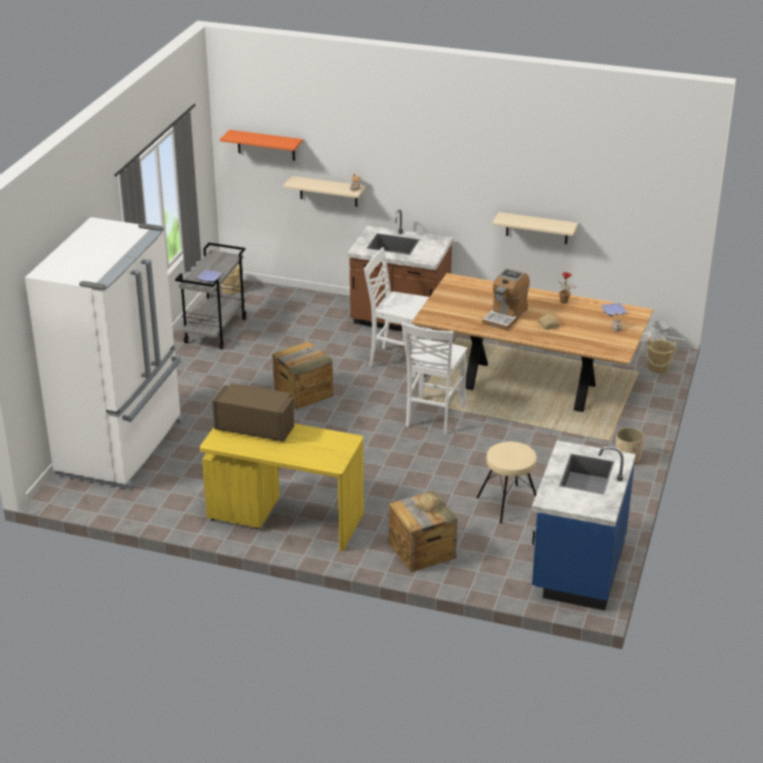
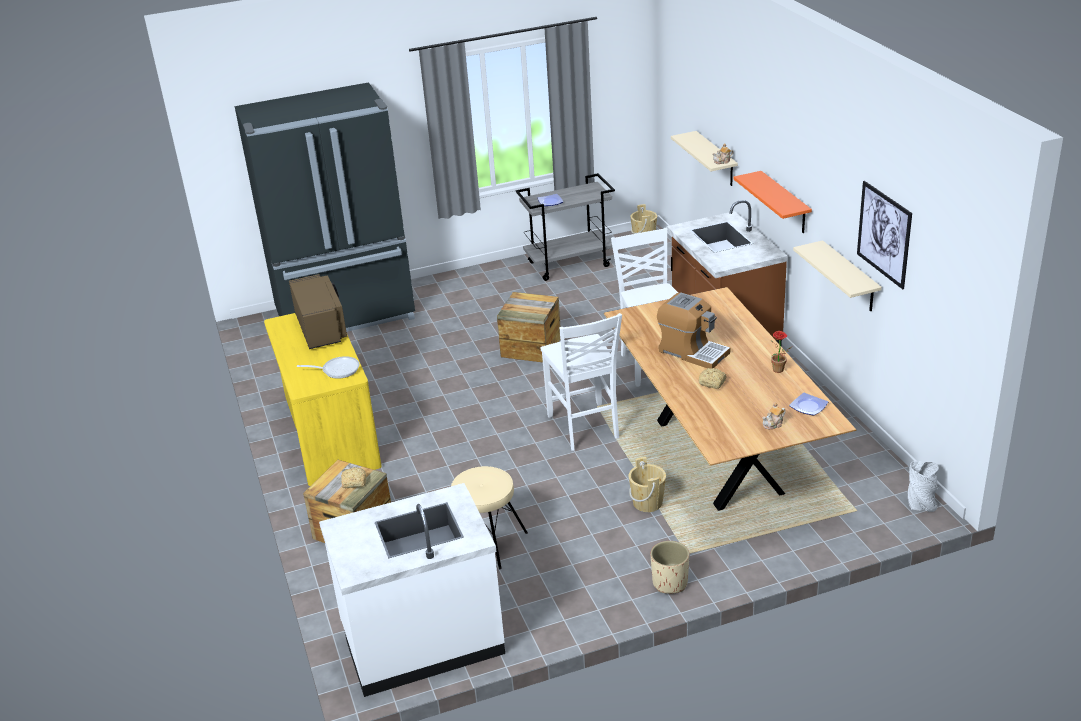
camera: 55 degrees right, 0 degrees up
(123, 447) = (346, 315): white fridge -> black fridge
(266, 145) = (683, 89): orange shelf -> orange shelf (785, 203)
(329, 442) = (337, 370): none -> frying pan
(433, 416) = (584, 428): white chair -> white chair turned 90 degrees counterclockwise
(505, 316) = (692, 352): coffee machine -> coffee machine turned 135 degrees counterclockwise
(576, 567) = (422, 641): blue counter -> white counter
(577, 185) = (884, 234): none -> picture
(658, 367) = (888, 520): beige bucket -> beige bucket (647, 503)

